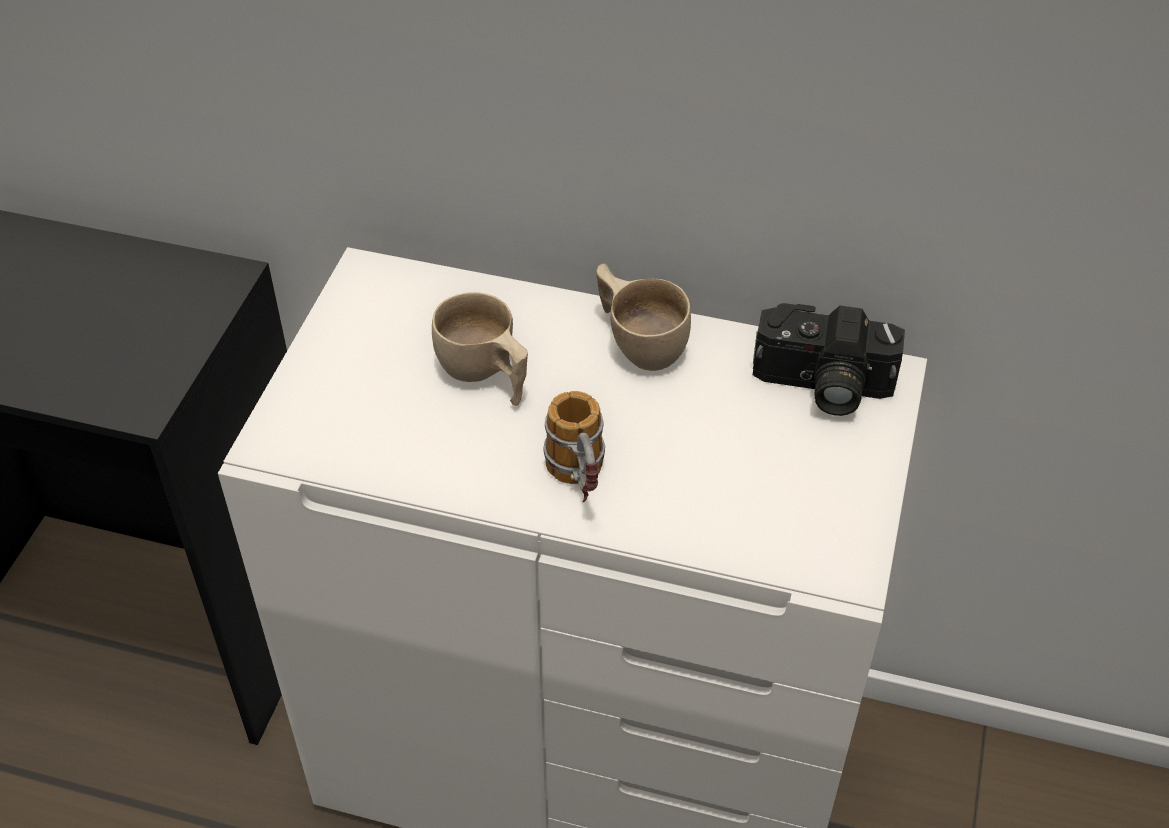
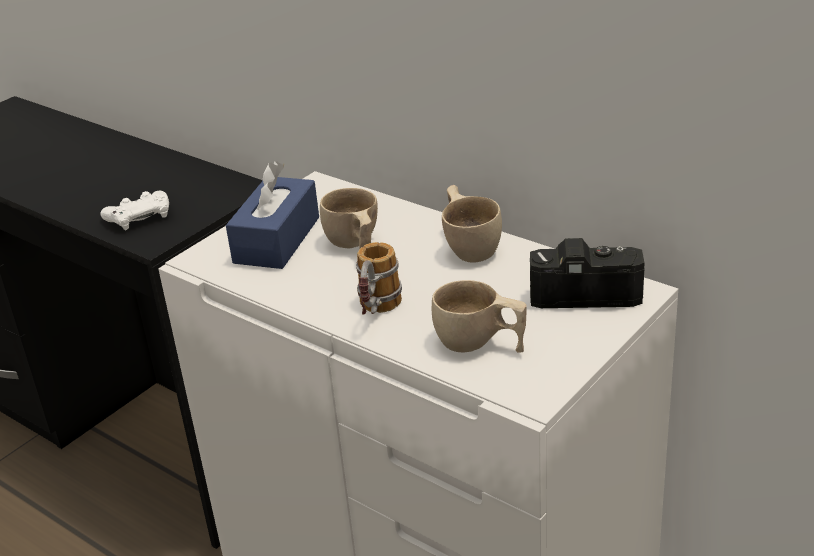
camera: 25 degrees right, 15 degrees down
(91, 362) = (139, 217): none -> white game controller
(367, 386) = (277, 240): none -> blue tissue box
(740, 505) = (480, 344): none -> beige cup
(821, 386) = (585, 290): camera -> camera turned 150 degrees clockwise

